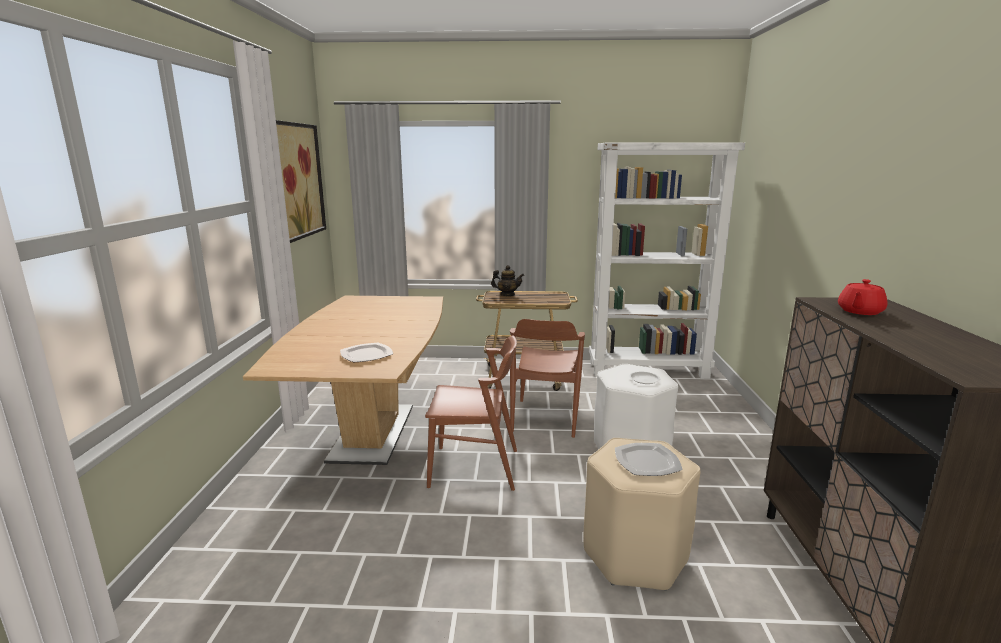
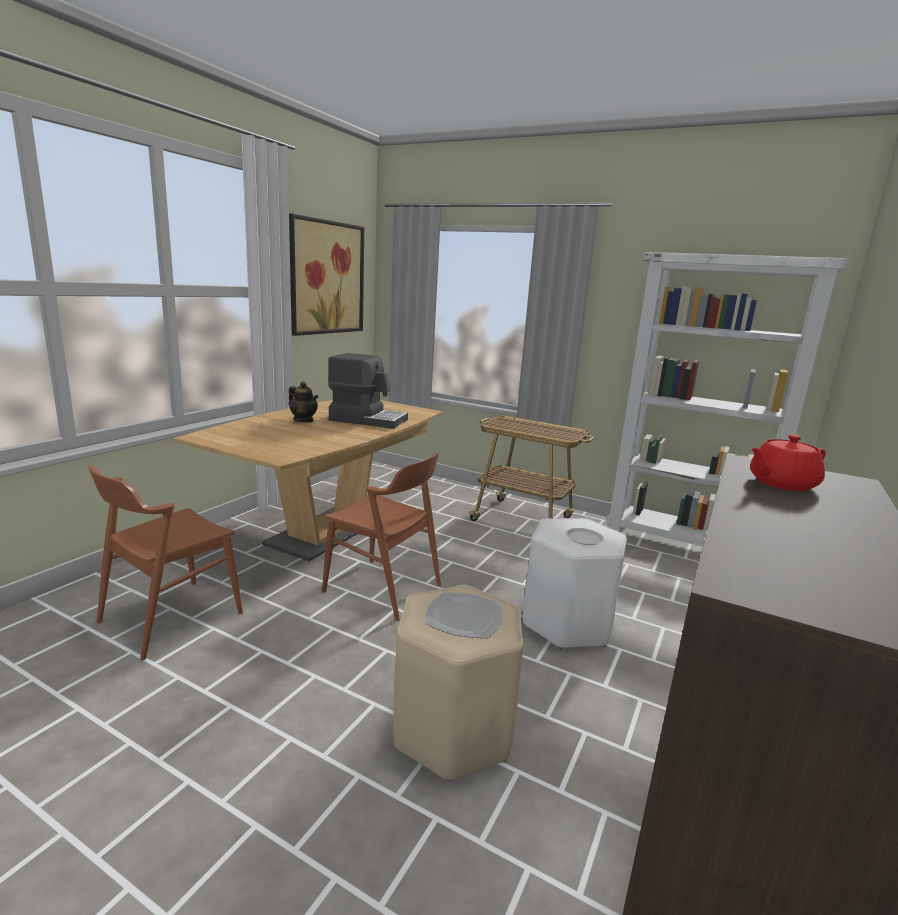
camera: 25 degrees right, 0 degrees up
(366, 355) = (289, 443): plate -> none
(396, 317) = (368, 419): none -> coffee machine
(507, 295) = (518, 422): teapot -> teapot (303, 420)
(545, 418) = (504, 563): brown chair -> brown chair (170, 617)

